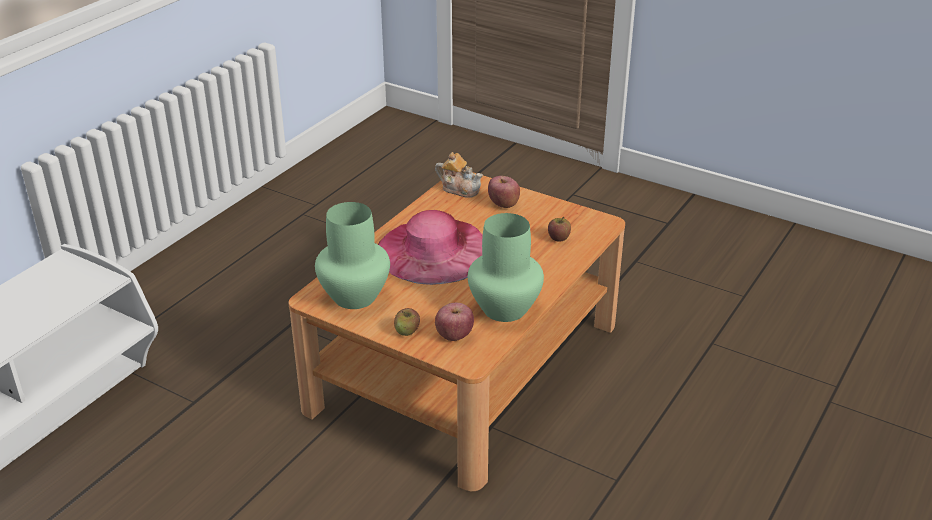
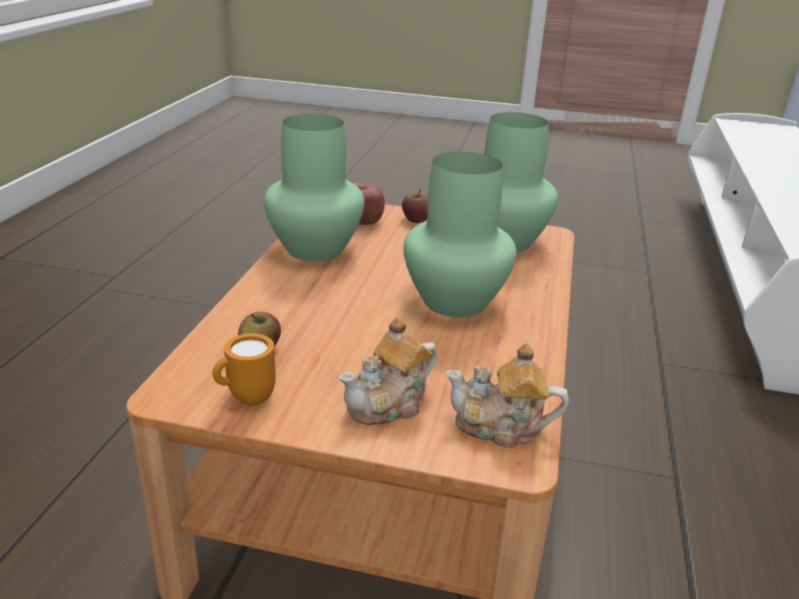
camera: 160 degrees right, 5 degrees down
(433, 250) = (454, 302): pink hat -> green vase
(503, 204) = (390, 404): apple -> teapot
(569, 215) = (245, 399): none -> orange mug

